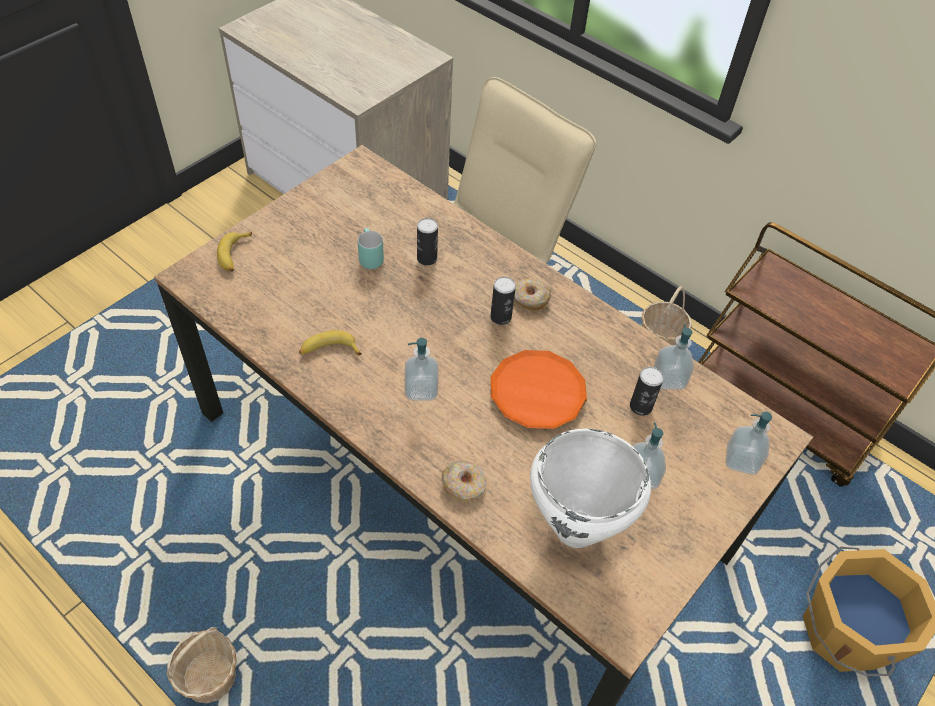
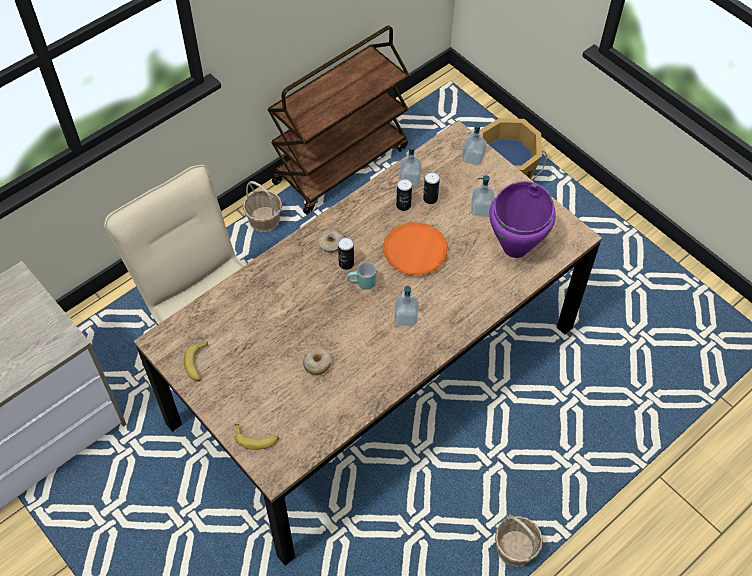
camera: 80 degrees left, 5 degrees up
(329, 350) = (365, 373): banana -> banana (197, 364)
(368, 257) = (274, 342): turquoise mug -> turquoise mug (362, 284)
(427, 258) = (281, 303): can -> can (403, 205)
(464, 485) = (482, 301): donut -> donut (317, 363)
(576, 529) = (516, 247): white cooking pot -> purple cooking pot

